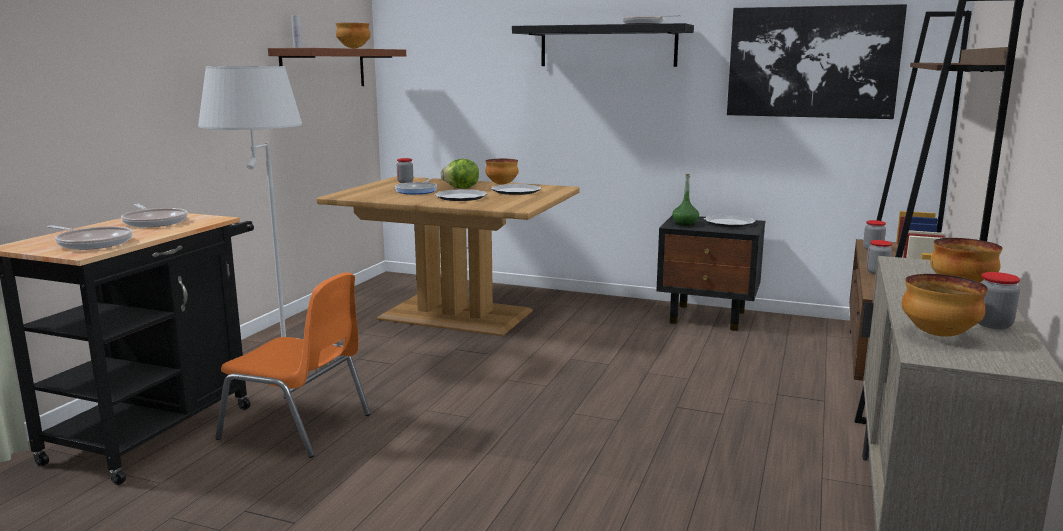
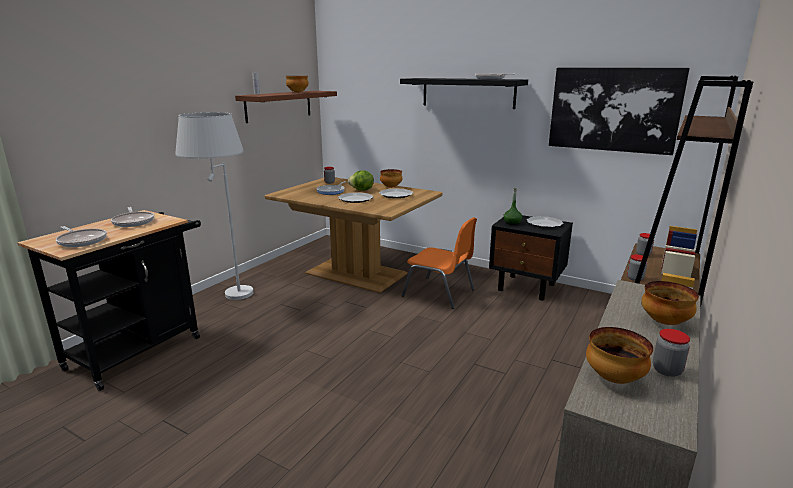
camera: 10 degrees right, 5 degrees up
(298, 427) = (222, 356): orange chair -> orange chair (440, 293)

